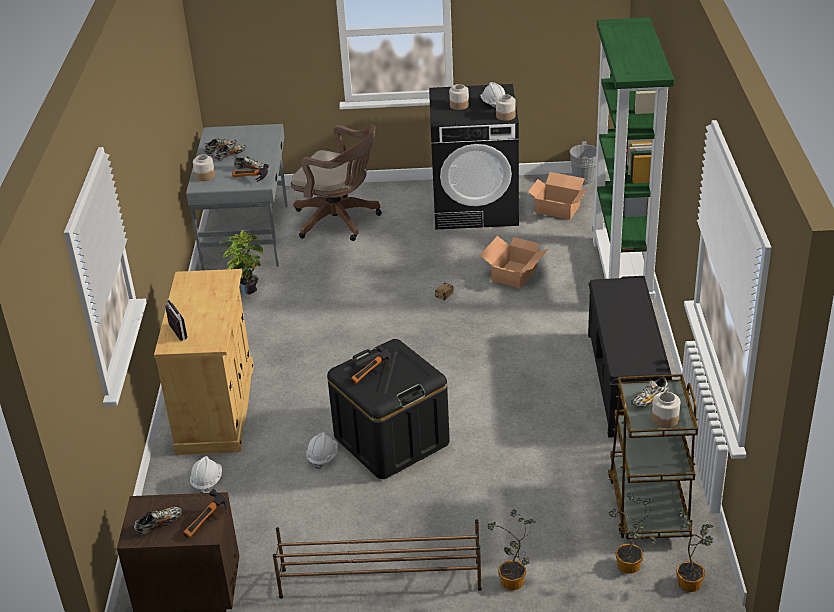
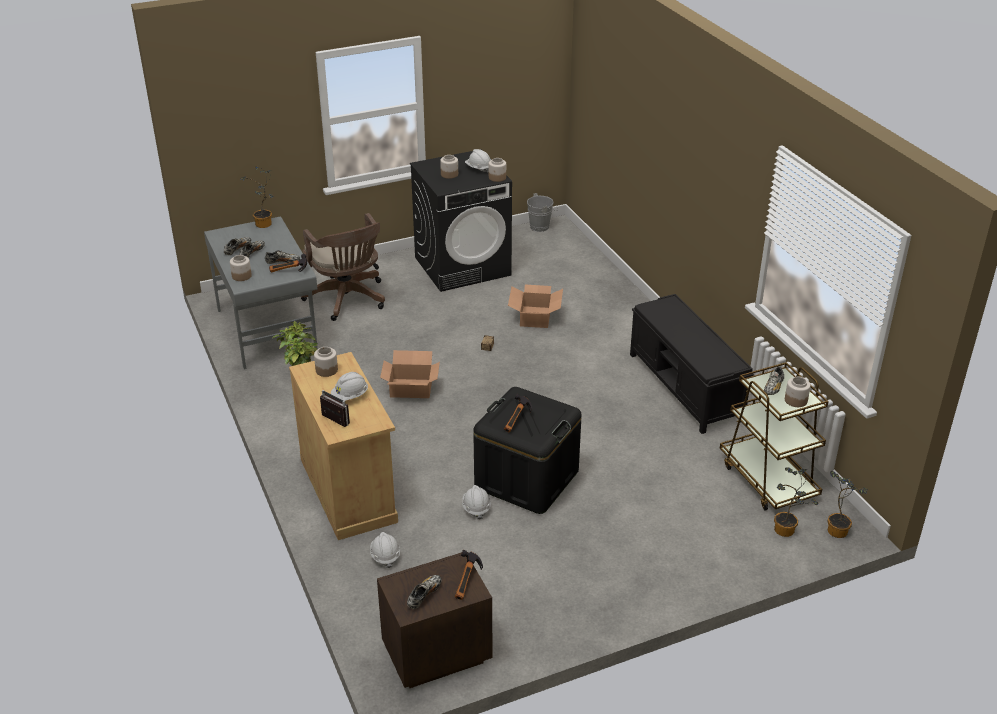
camera: 25 degrees left, 0 degrees up
(205, 282) = (326, 370): none -> jar
(208, 312) = (350, 396): none -> white hard hat
(340, 221) = (348, 300): brown office chair -> brown office chair turned 60 degrees clockwise
(379, 579) = (596, 597): brown shoe rack -> none
(513, 584) = (707, 570): potted plant -> potted plant (264, 225)
(557, 209) = (534, 255): cardboard box -> cardboard box (410, 388)
(622, 274) = (624, 300): green bookcase -> none

